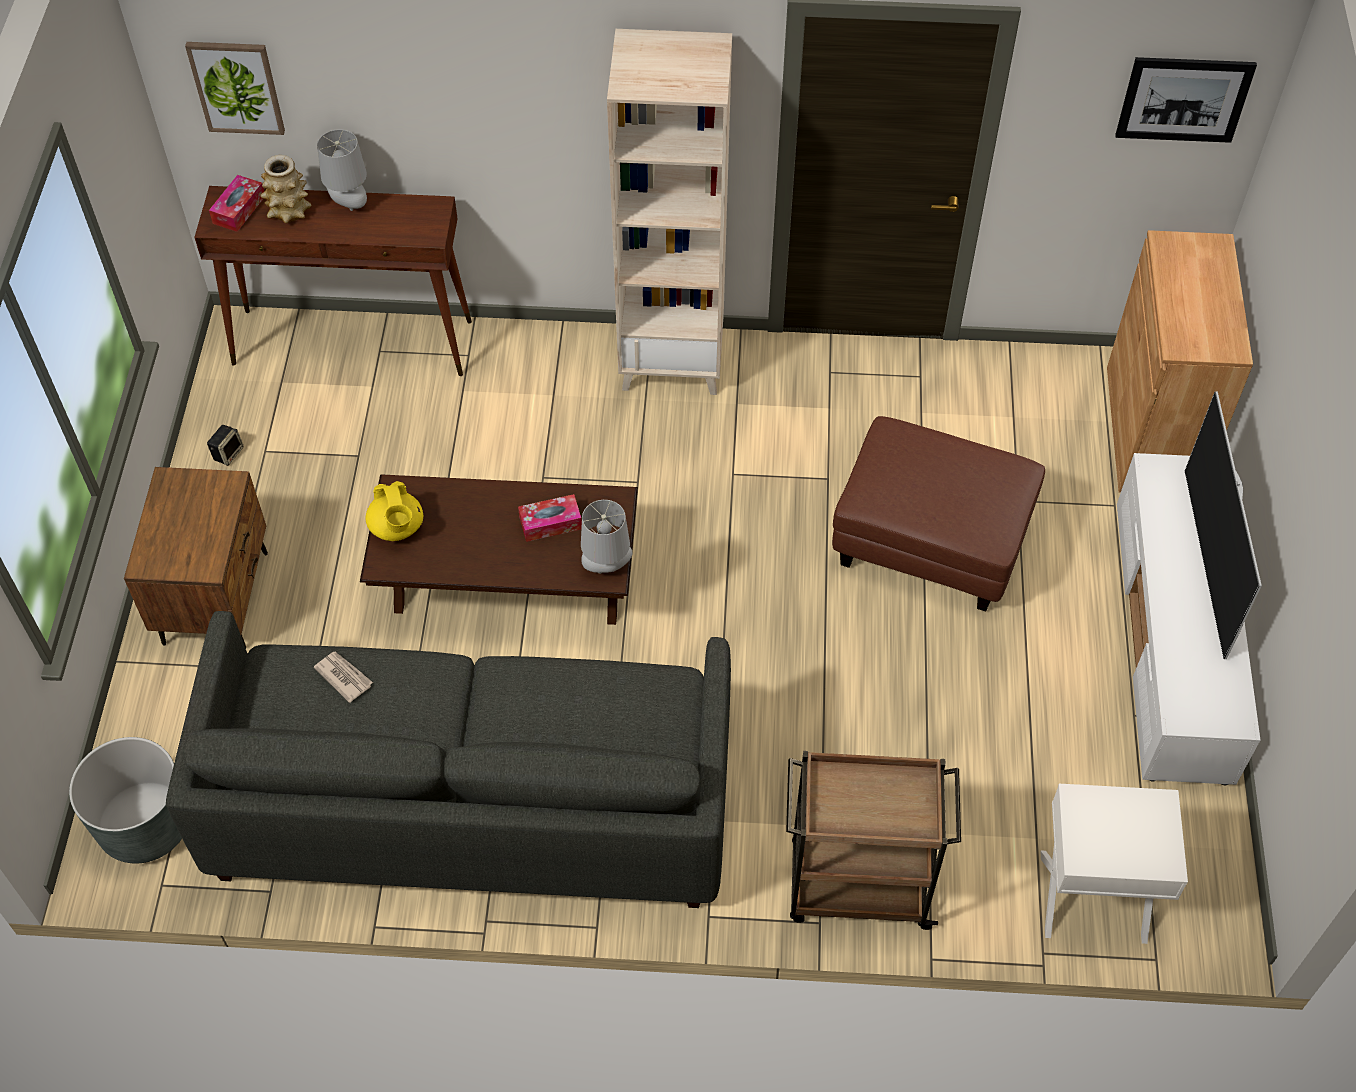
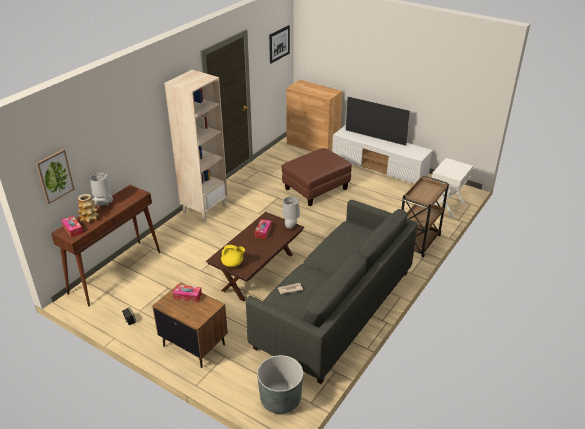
camera: 60 degrees left, 20 degrees down
(211, 508) = (187, 296): none -> tissue box

